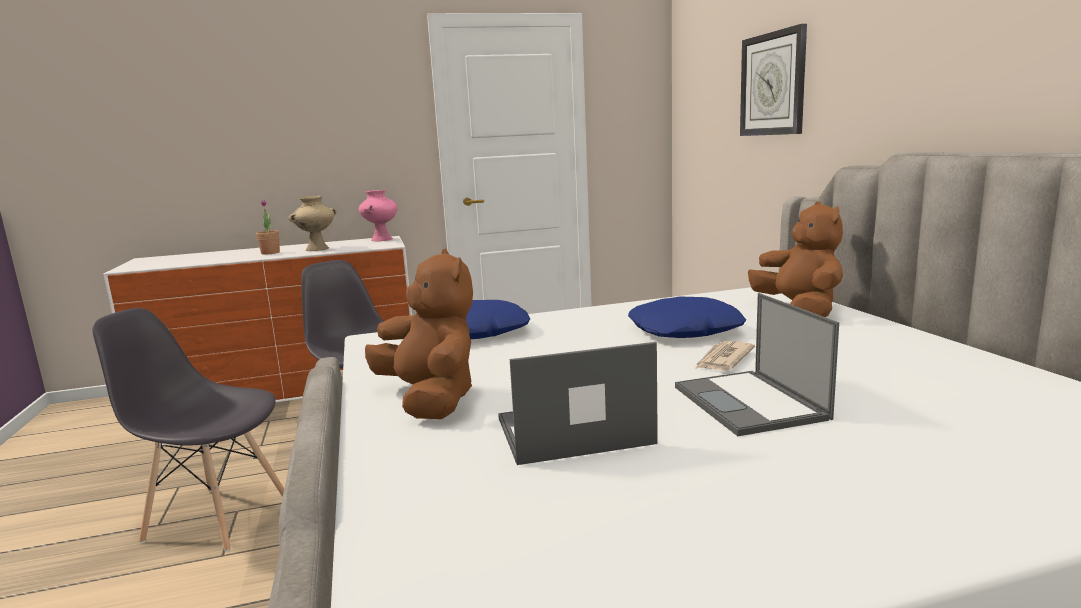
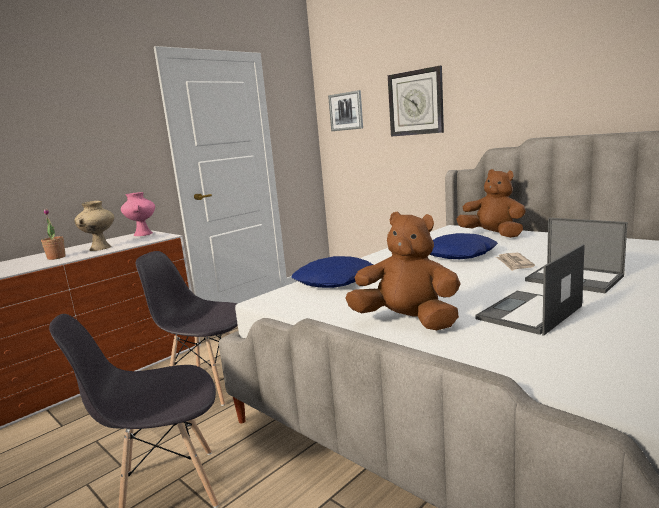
camera: 30 degrees left, 0 degrees up
(699, 95) = (346, 111): none -> picture

